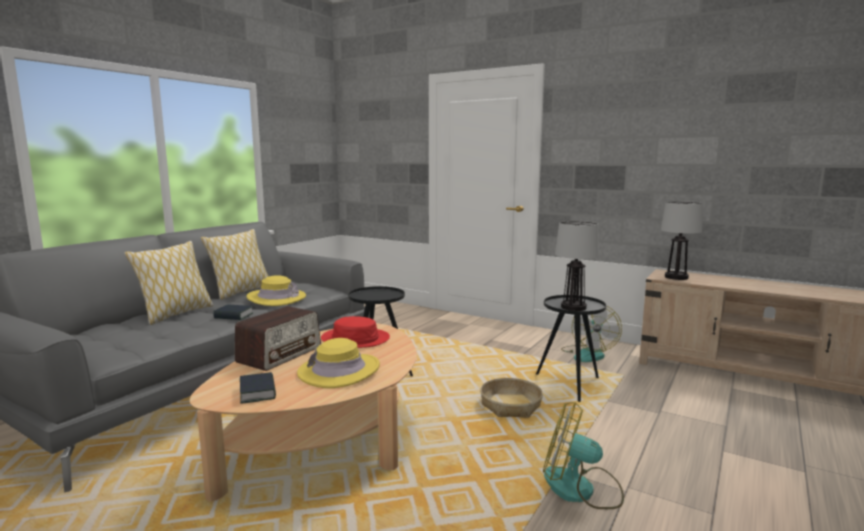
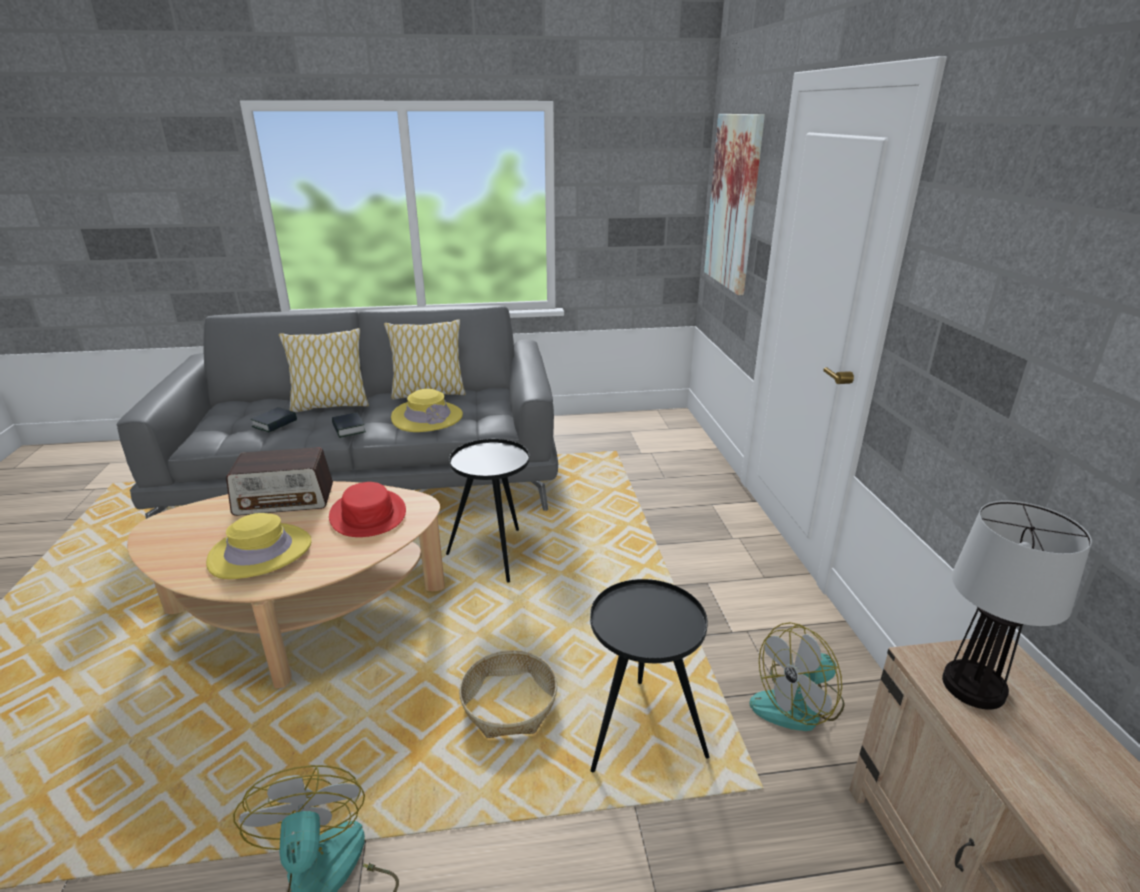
camera: 50 degrees right, 15 degrees up
(258, 392) = (178, 539): book -> book (275, 423)
(377, 148) = (733, 203): none -> picture
(574, 307) = (632, 624): table lamp -> none

